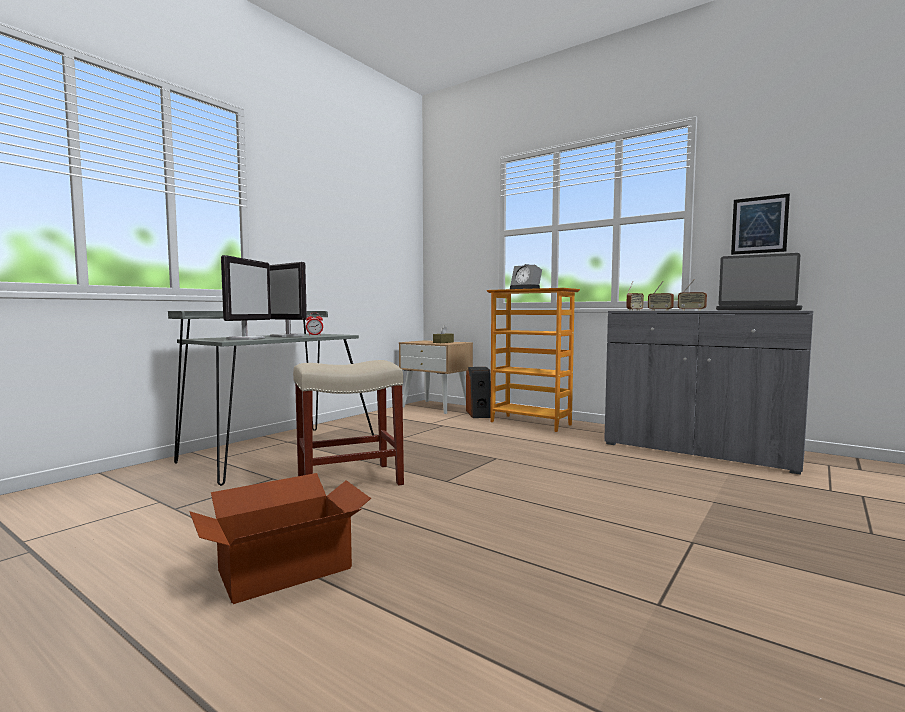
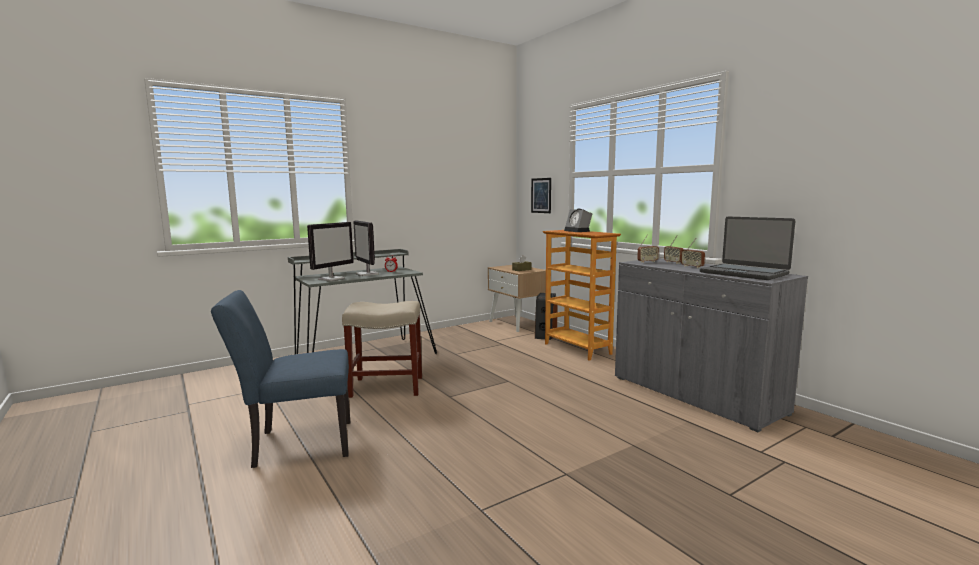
camera: 20 degrees right, 5 degrees up
(283, 569) = (295, 444): cardboard box -> blue chair
(759, 225) = (777, 183): picture -> picture (541, 195)

